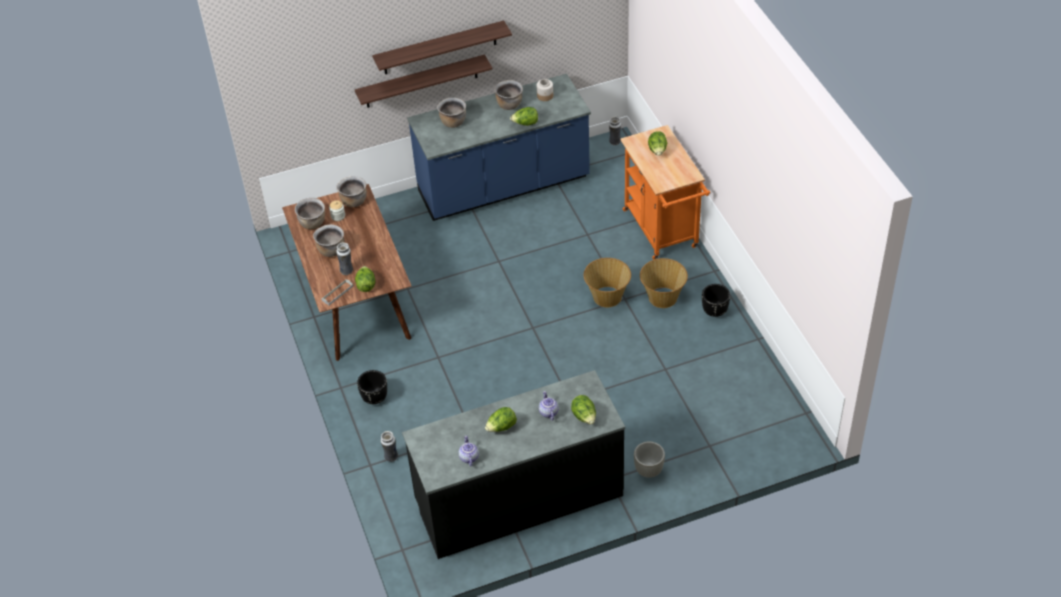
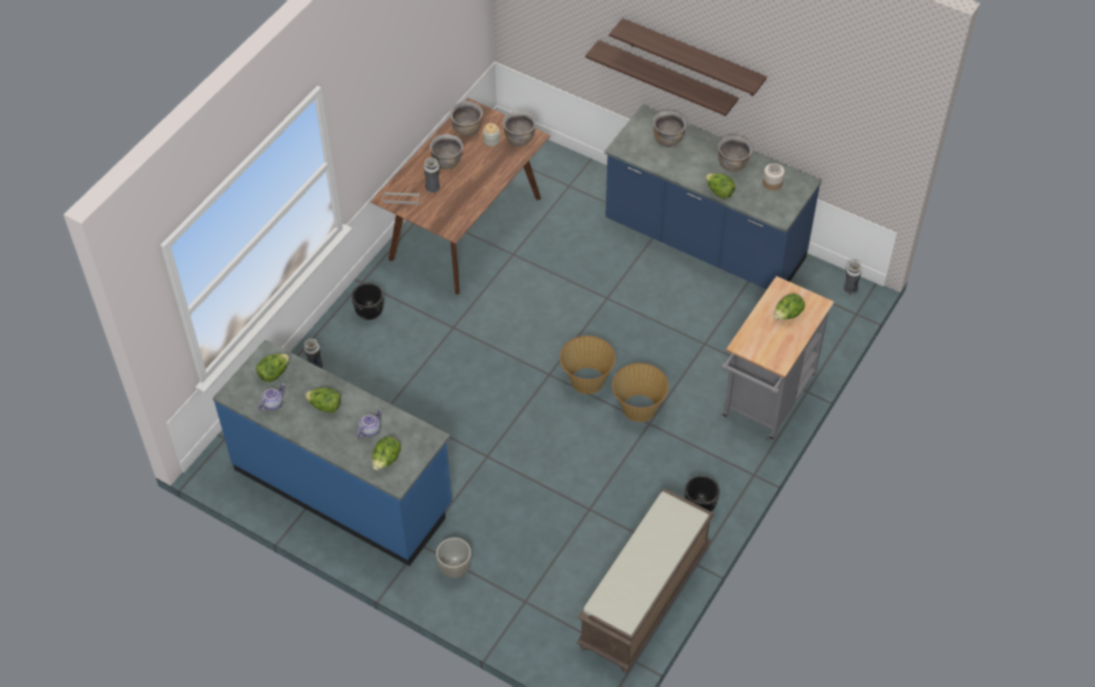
camera: 50 degrees right, 5 degrees up
(366, 285) = (427, 212): lettuce -> lettuce (274, 373)
(519, 498) = (343, 487): black counter -> blue counter
(662, 298) = (678, 453): basket -> basket (587, 381)
(663, 232) = (765, 401): orange cart -> grey cart
(761, 380) = (645, 598): none -> brown bench

